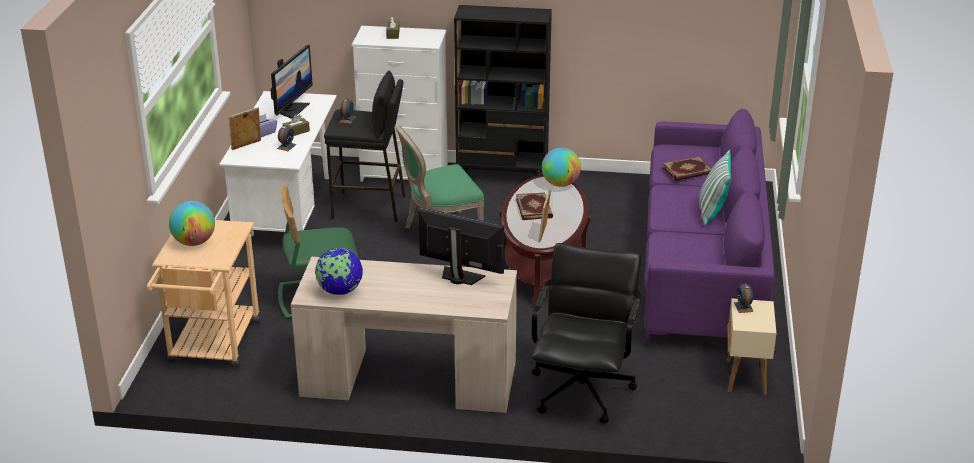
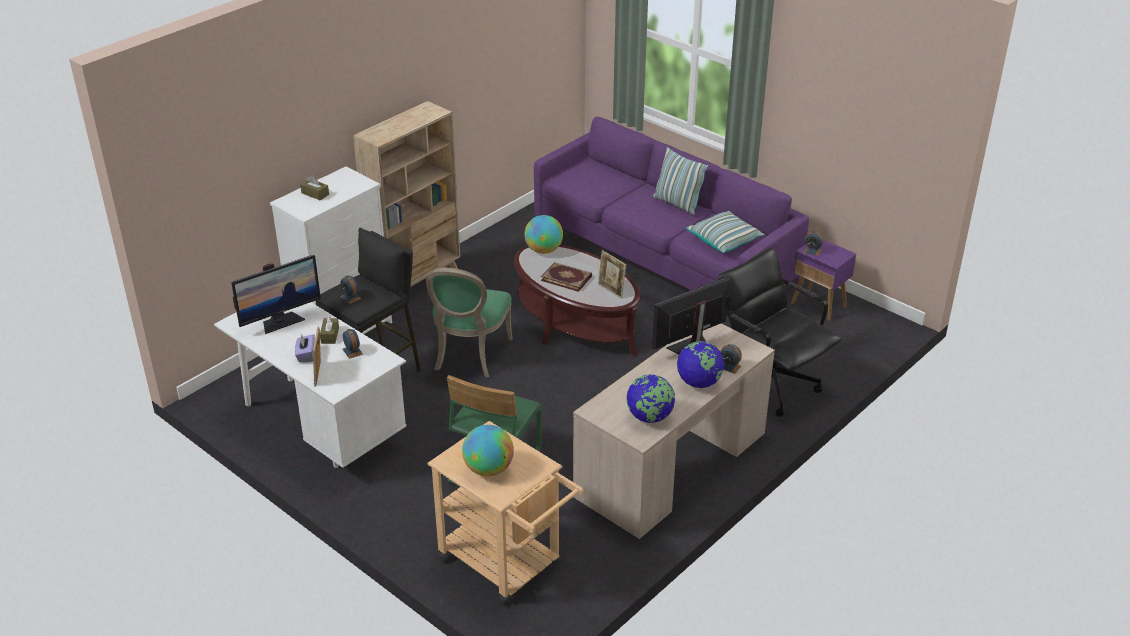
camera: 55 degrees left, 5 degrees up
(292, 110) = (280, 321): monitor -> monitor turned 90 degrees clockwise
(413, 298) = (699, 382): none -> globe
(453, 305) = (729, 366): none -> alarm clock
(502, 176) = (417, 284): black bookcase -> beige bookcase
(687, 254) = (724, 240): none -> pillow
(688, 171) = (607, 186): book -> none
(746, 377) = (819, 305): beige side table -> purple side table

